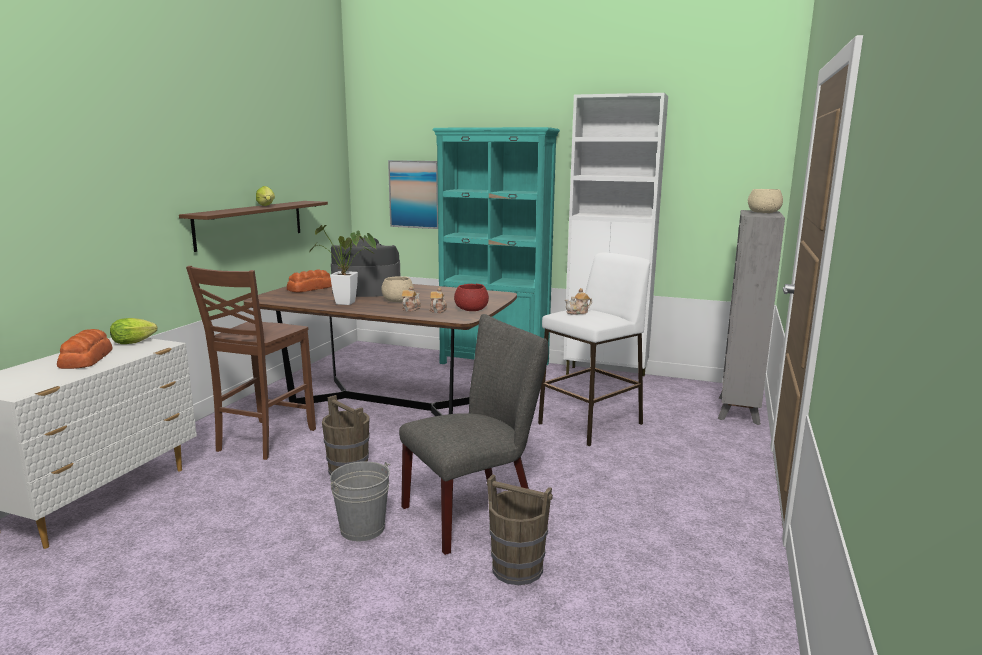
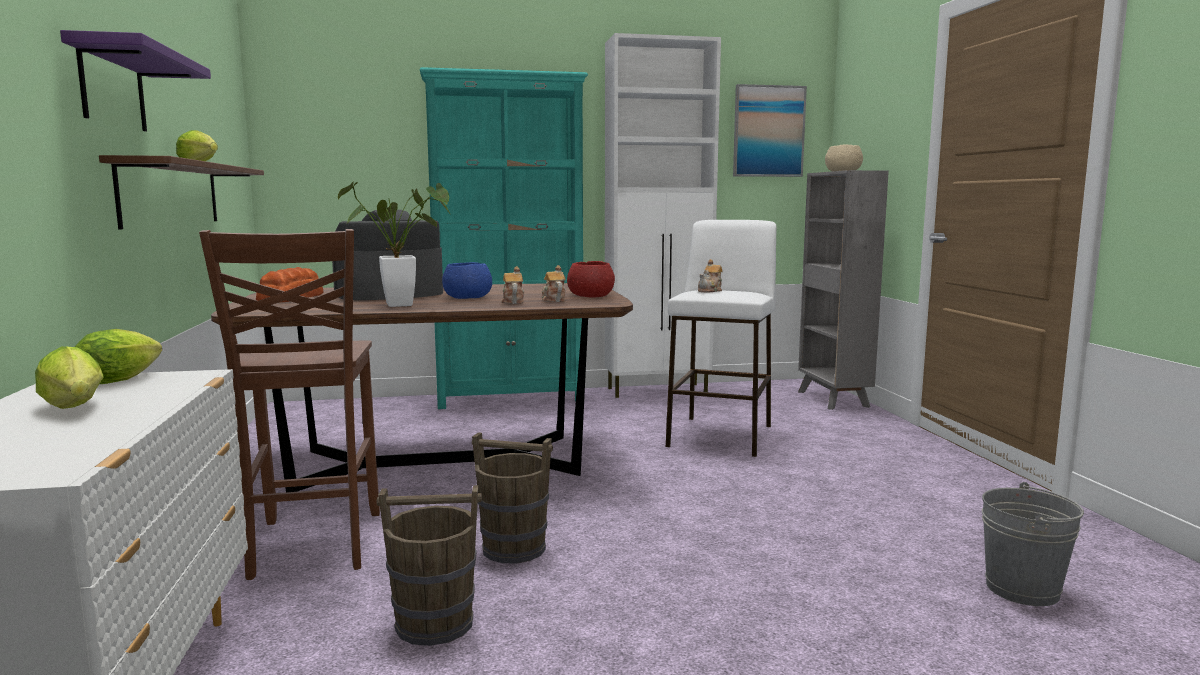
camera: 30 degrees left, 5 degrees down
(87, 359) = (75, 409): bread -> lettuce
(195, 174) = (113, 88): none -> purple shelf
(362, 529) = (654, 611): grey bucket -> grey bucket (1022, 589)
(398, 300) = (468, 297): beige bowl -> blue bowl
(415, 194) = (366, 170): picture -> picture (768, 131)
(477, 511) = (756, 549): grey chair -> none
(516, 568) = (900, 593): brown bucket -> brown bucket (433, 624)

